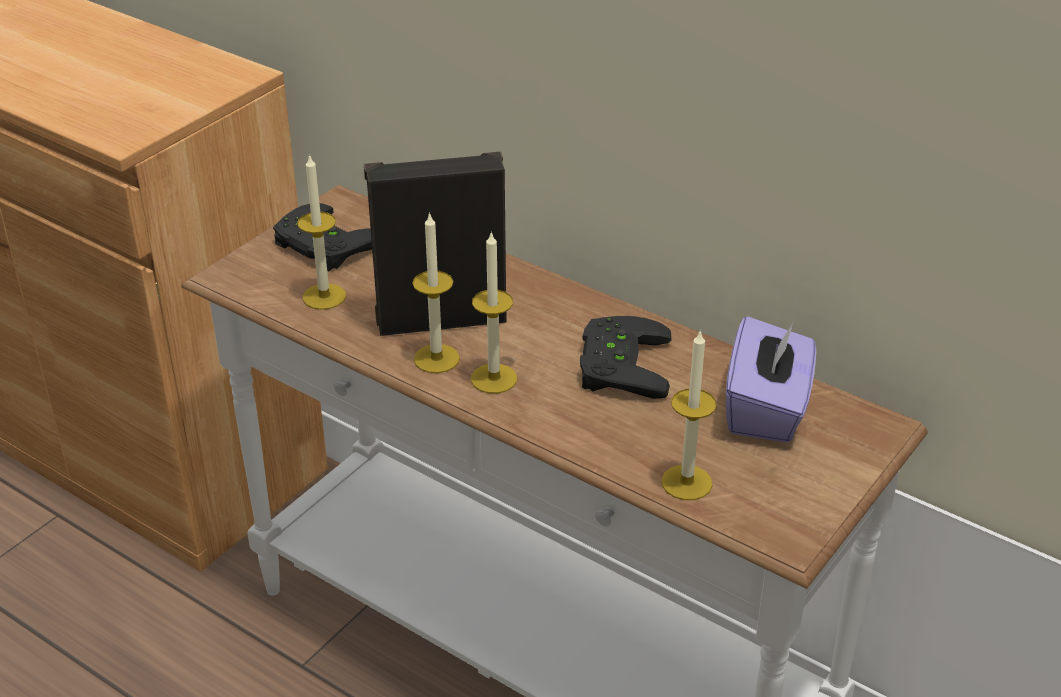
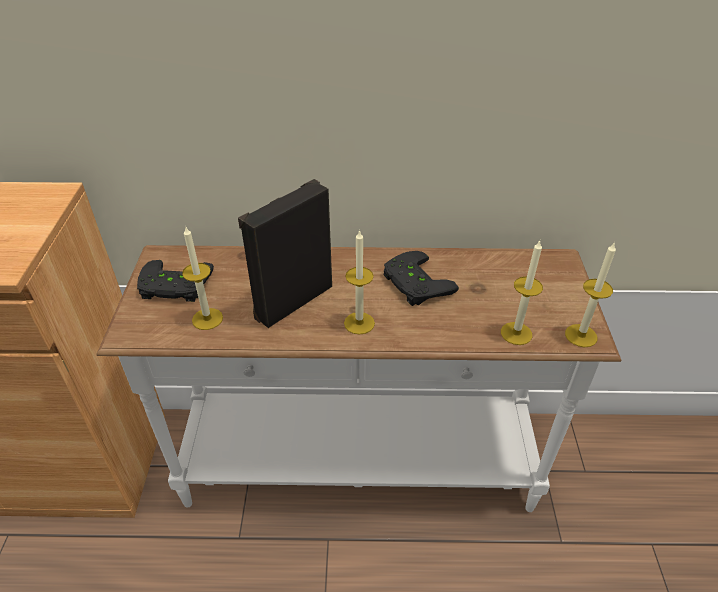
camera: 35 degrees left, 5 degrees up
(436, 358) = (315, 326): candle -> candle (581, 335)
(767, 409) = (507, 274): purple tissue box -> none

